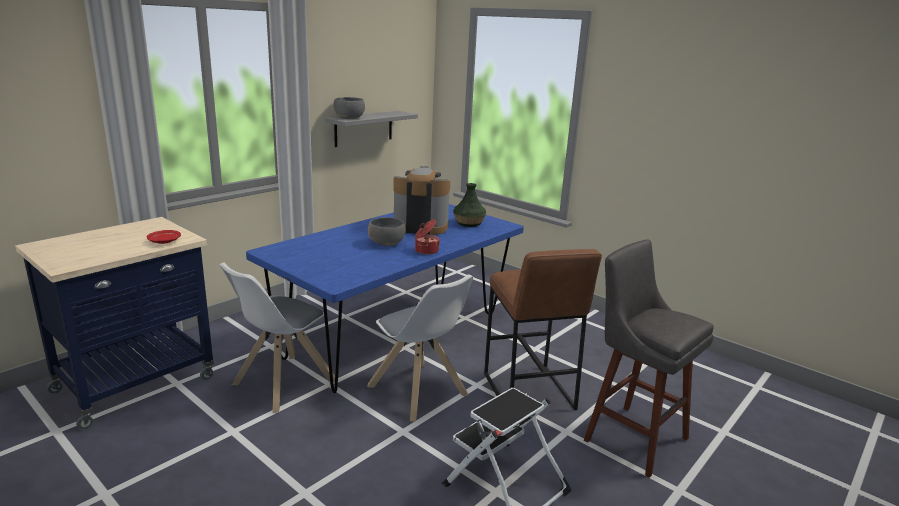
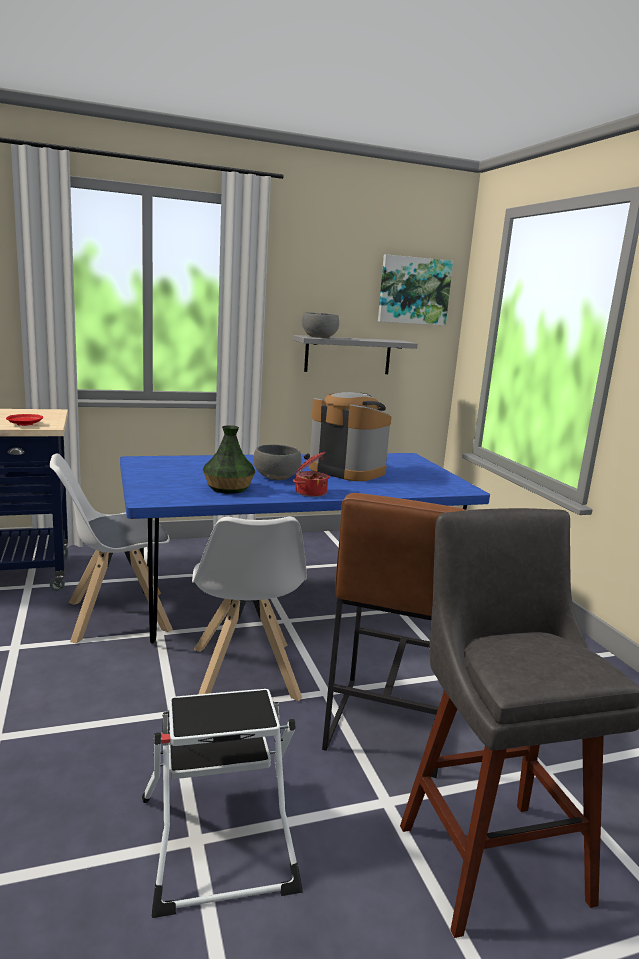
camera: 30 degrees right, 5 degrees down
(403, 70) = (414, 290): none -> picture
(469, 223) = (415, 478): vase -> vase (229, 488)

